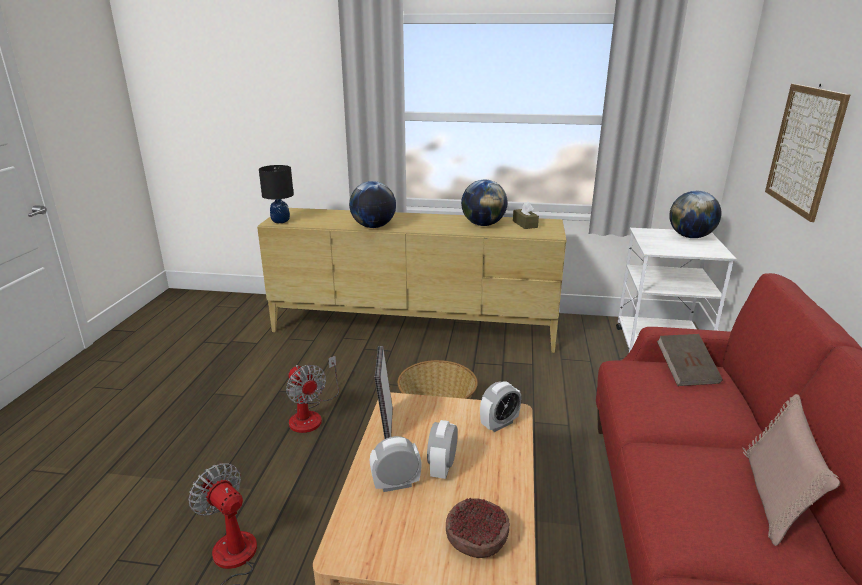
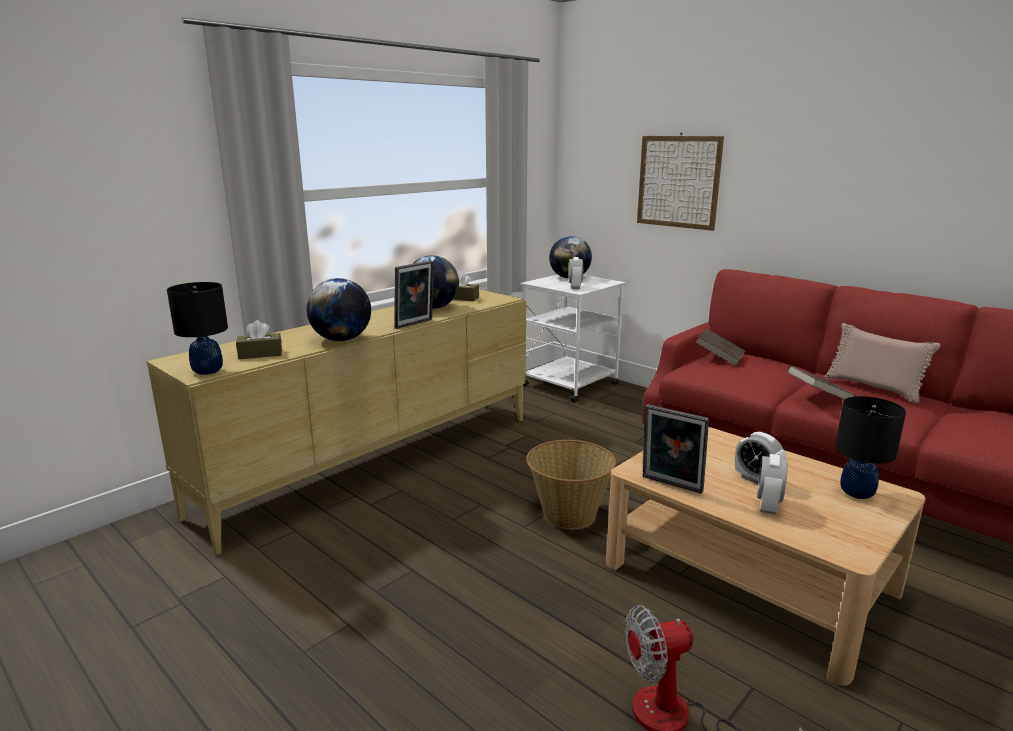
camera: 55 degrees left, 5 degrees down
(311, 415) = (460, 582): fan -> none
(321, 221) = (260, 354): none -> brown tissue box
(436, 232) = (415, 324): none -> picture frame
(476, 540) = (857, 494): bowl -> black table lamp
(499, 424) = (710, 440): alarm clock -> alarm clock (575, 287)
(668, 457) = (818, 397): none -> brown book

